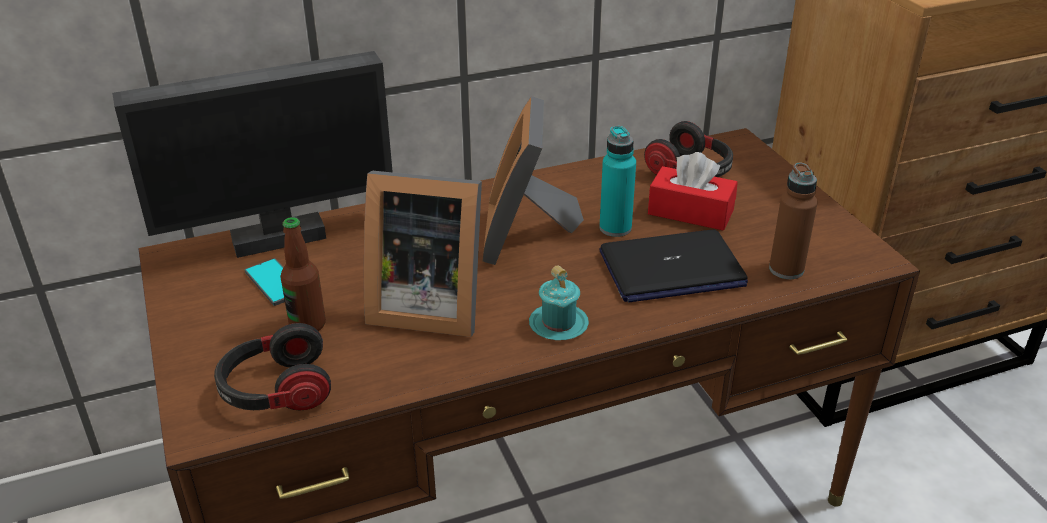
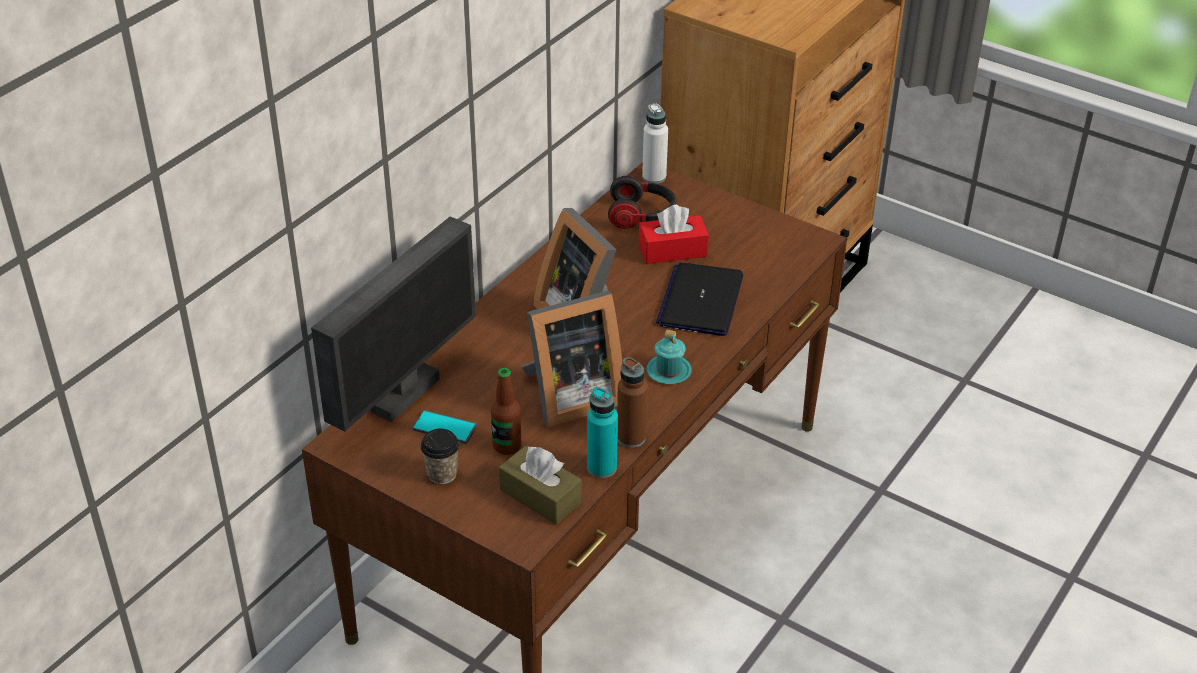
camera: 35 degrees left, 5 degrees up
(216, 324) = (442, 474): none -> cup
(275, 391) = (540, 496): headphones -> brown tissue box
(615, 228) = (635, 284): turquoise bottle -> turquoise bottle (602, 468)
(671, 269) = (700, 301): laptop -> laptop turned 150 degrees clockwise
(739, 144) = (654, 177): none -> white bottle
(786, 269) = (770, 270): brown bottle -> brown bottle (631, 438)

